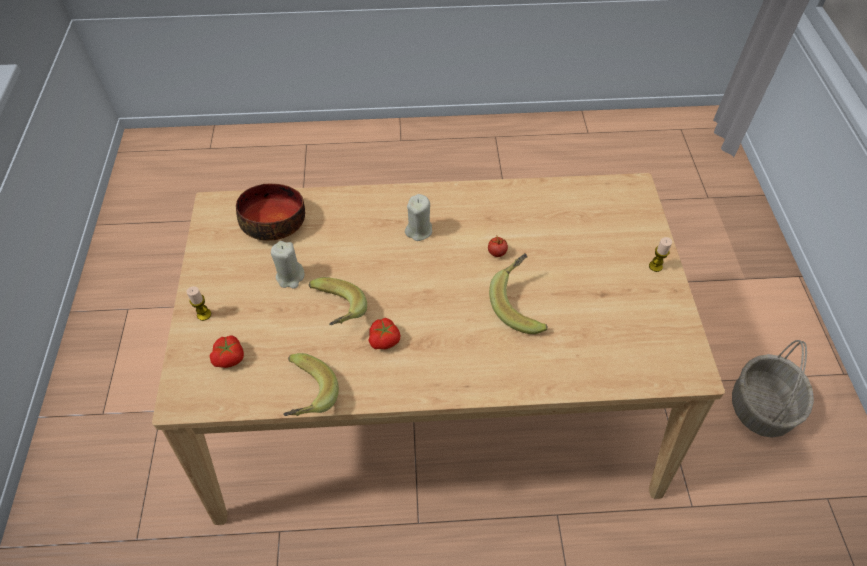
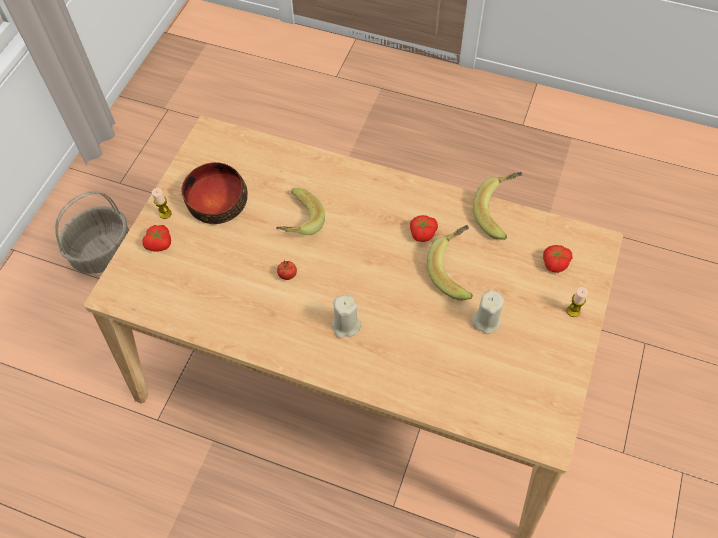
camera: 155 degrees left, 5 degrees up
(274, 221) = (487, 392): bowl -> bowl (216, 201)
(634, 238) = (160, 244): none -> tomato

